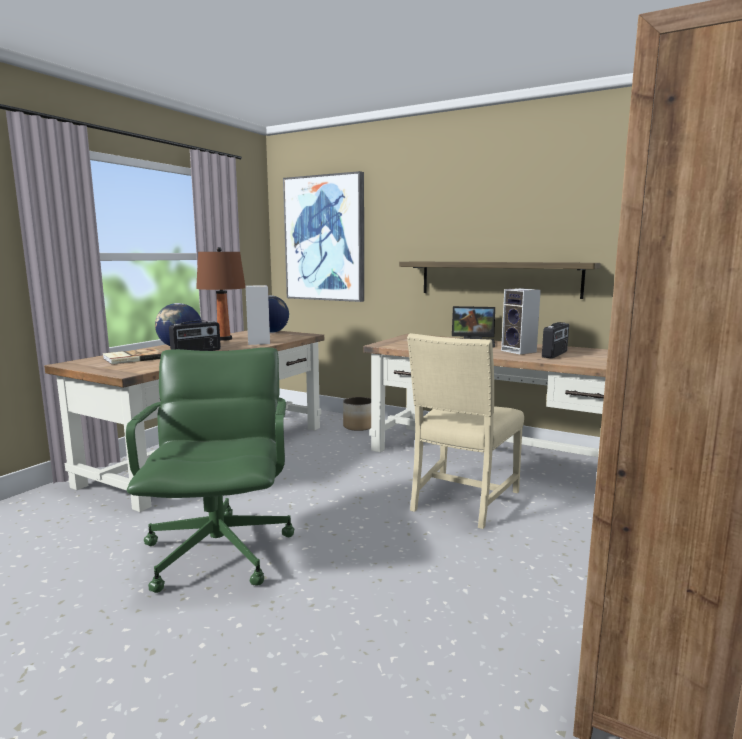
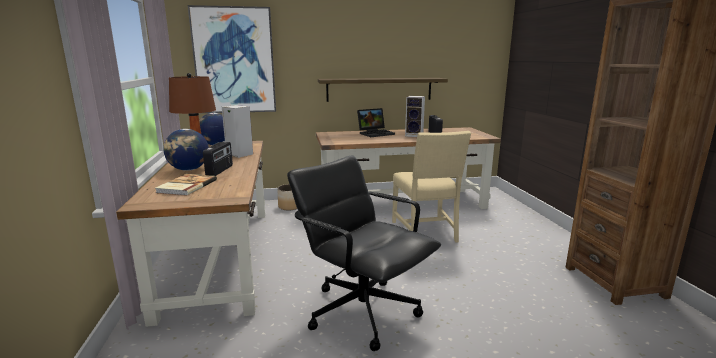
camera: 40 degrees left, 5 degrees up
(220, 551) = (362, 311): green office chair -> black office chair

